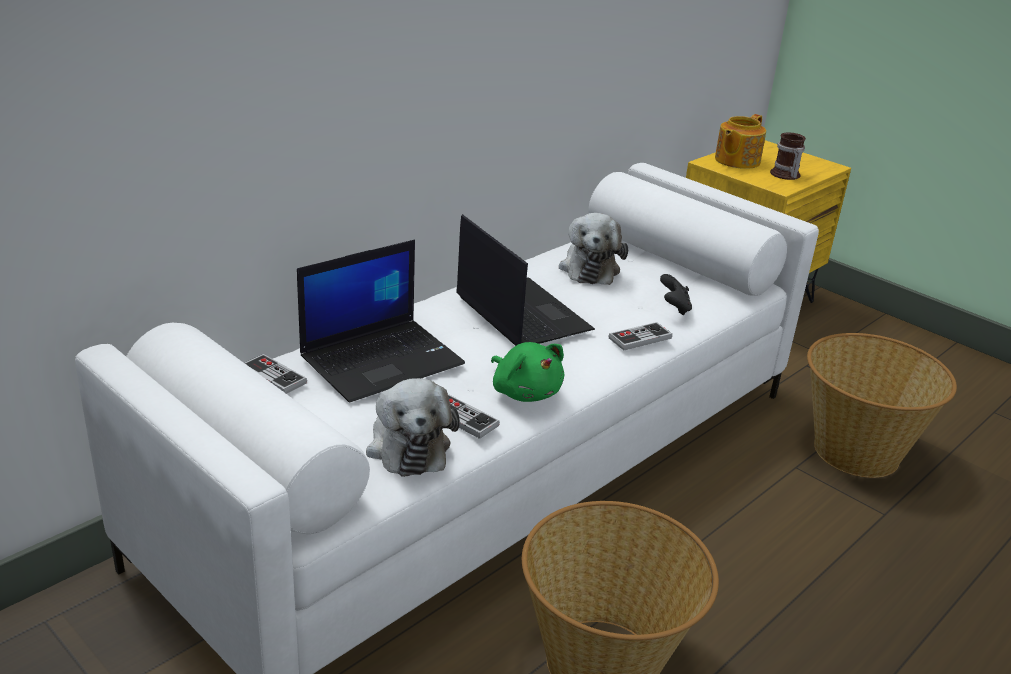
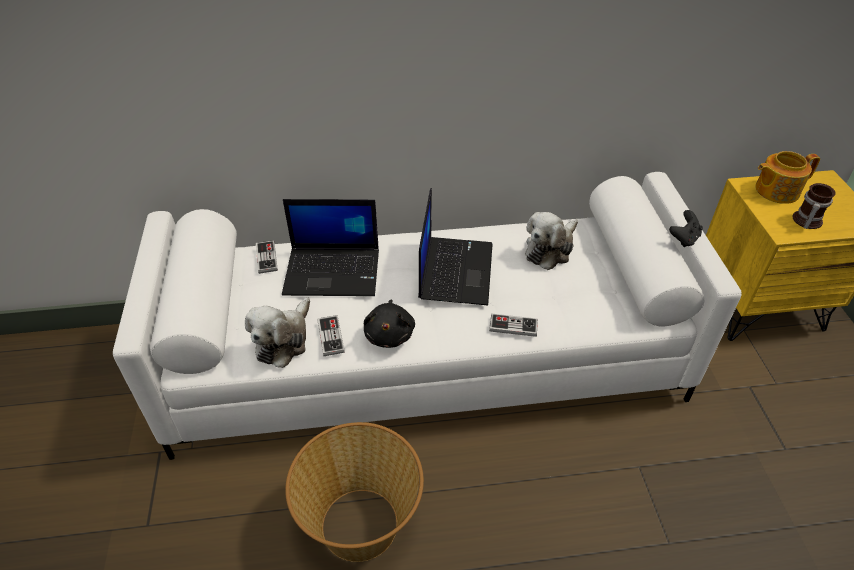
camera: 40 degrees right, 15 degrees up
(525, 392) = (390, 334): green plush toy -> black plush toy
(674, 308) = (571, 311): black game controller -> black game controller (683, 239)
(856, 451) = (707, 480): basket -> none

